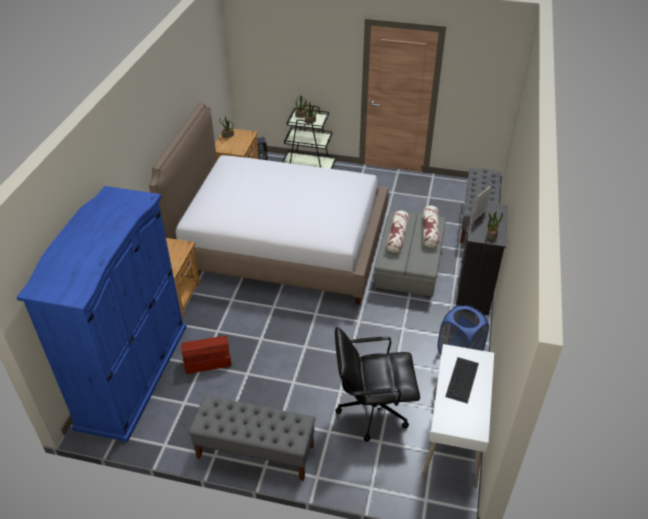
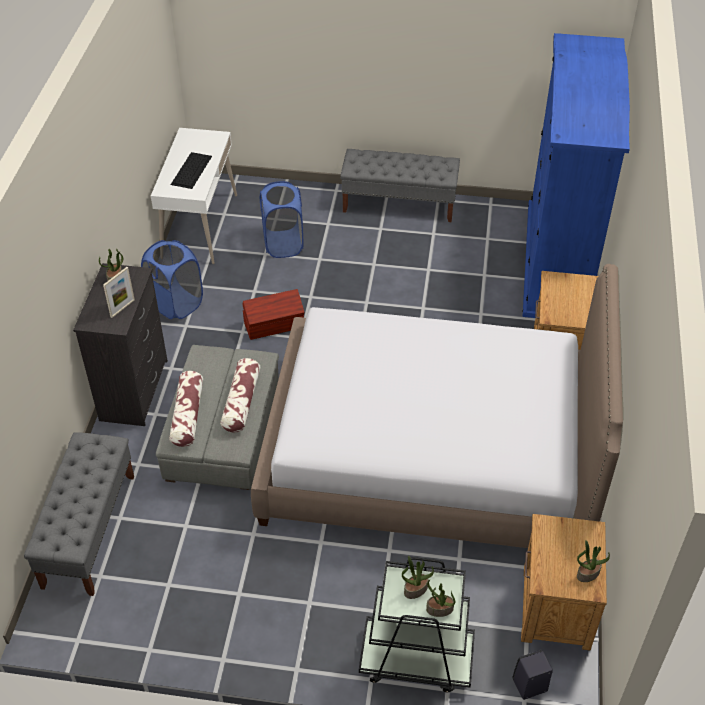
camera: 175 degrees right, 5 degrees up
(207, 361) = (479, 279): brown storage box -> brown storage box (274, 325)
(372, 409) = (283, 244): black office chair -> blue laundry basket

